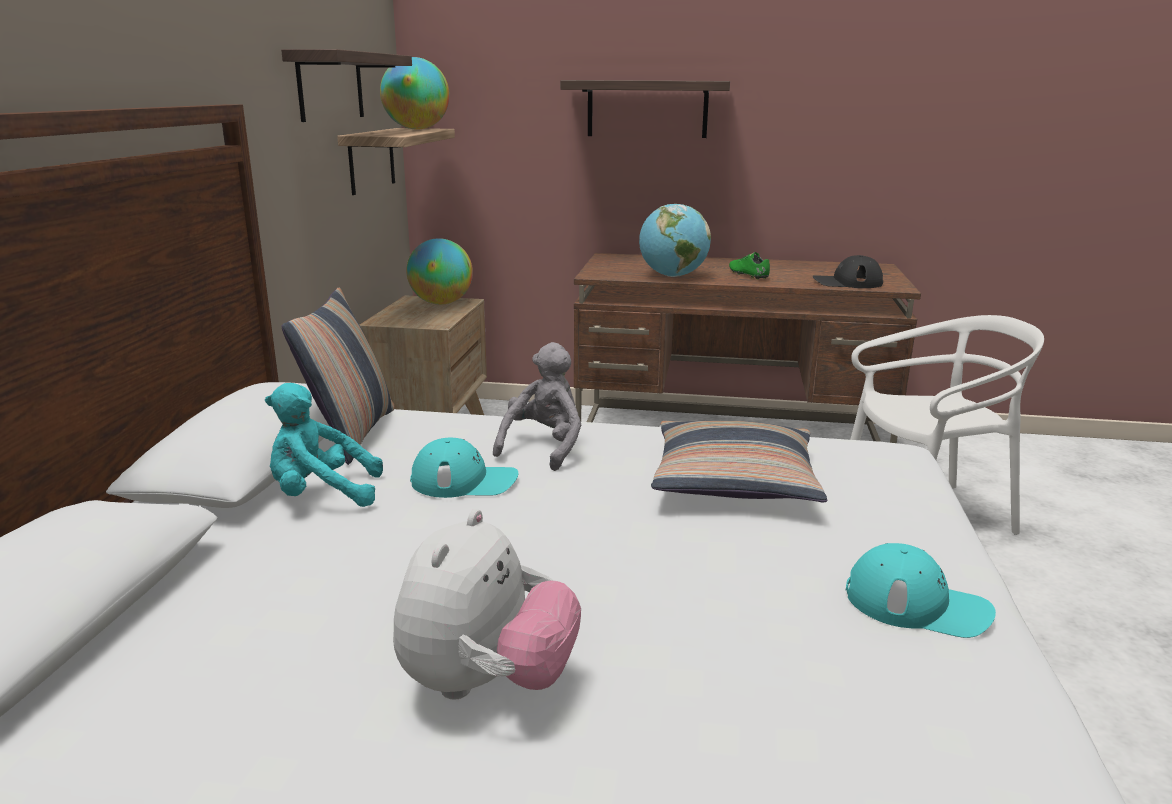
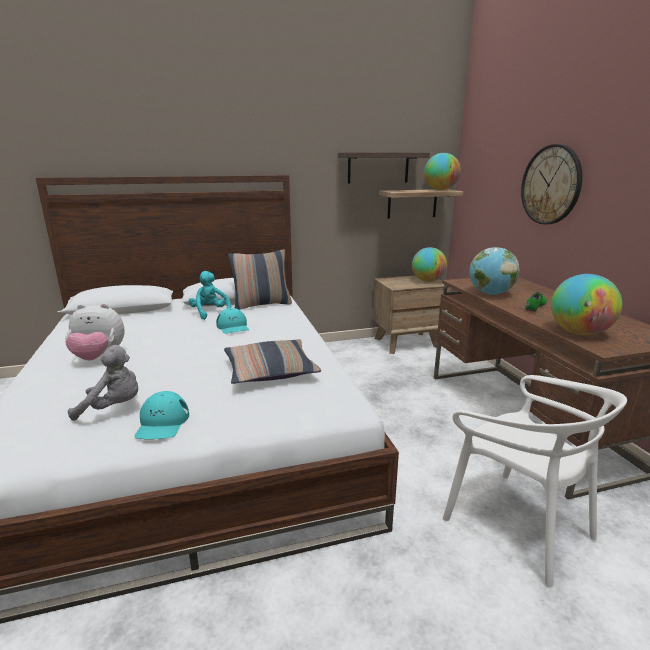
camera: 65 degrees right, 0 degrees up
(544, 447) = (276, 332): grey plush toy -> grey plush toy (113, 407)
(647, 109) = (551, 185): shelf -> wall clock
(847, 283) = (579, 333): black cap -> globe

